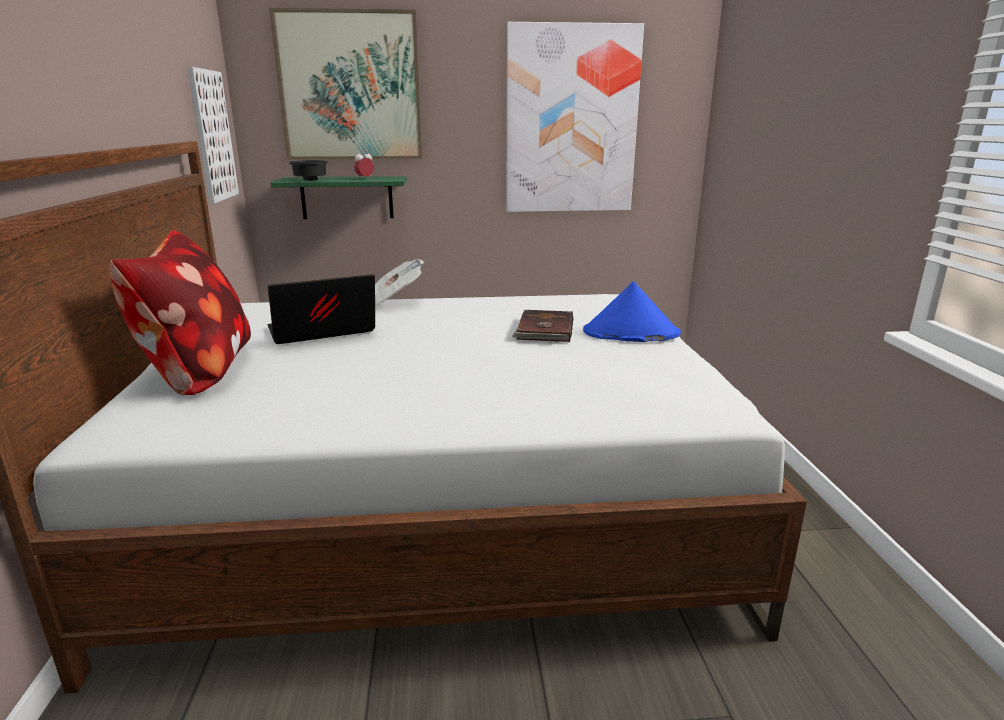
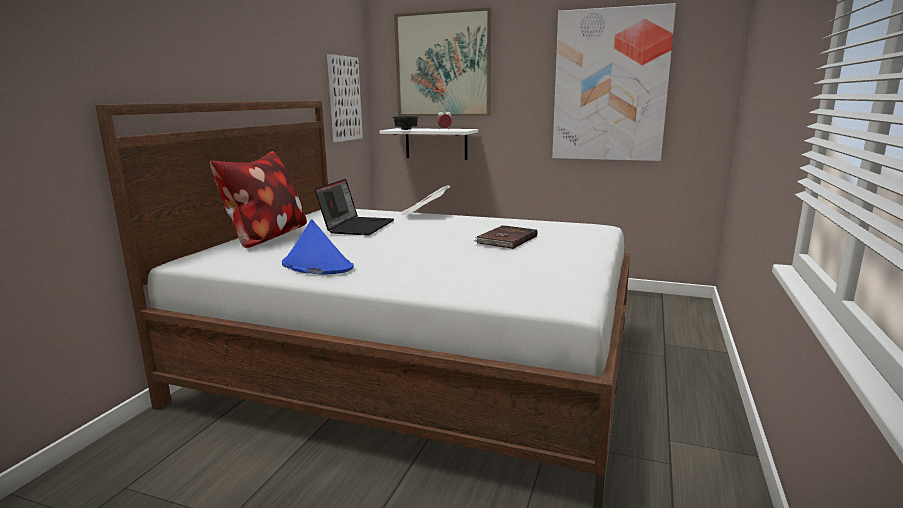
camera: 25 degrees right, 5 degrees down
(320, 333) = (357, 226): laptop -> laptop turned 105 degrees clockwise
(347, 197) = (436, 143): green shelf -> white shelf
(630, 333) = (569, 249): blue hat -> blue hat (316, 266)

